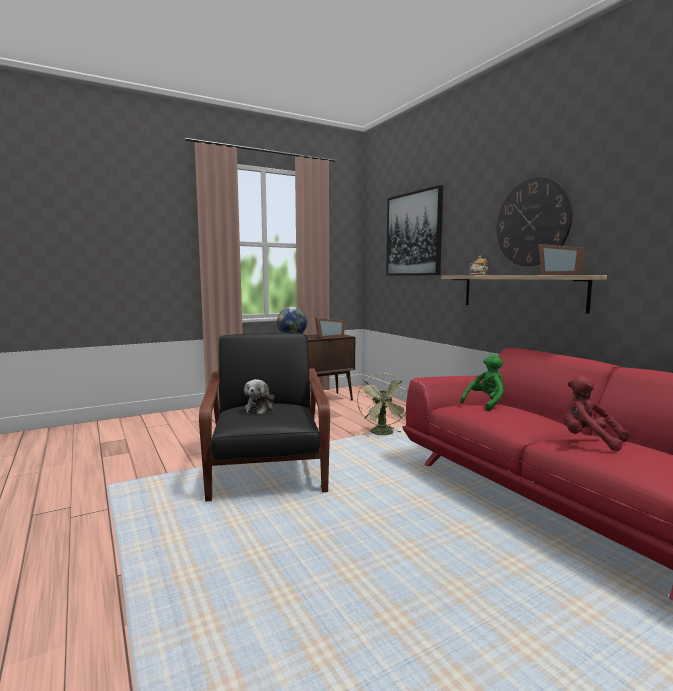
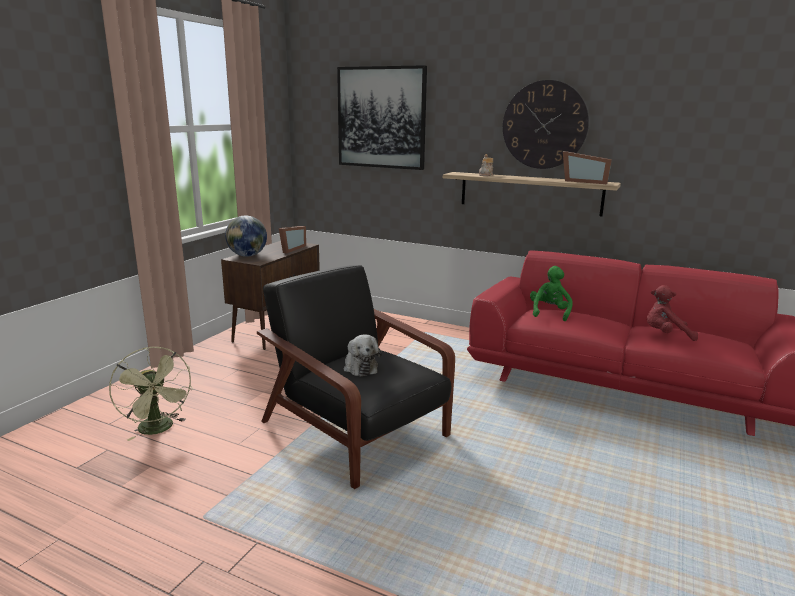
camera: 35 degrees left, 10 degrees up
(383, 434) = (407, 355): green fan -> green fan (159, 429)

